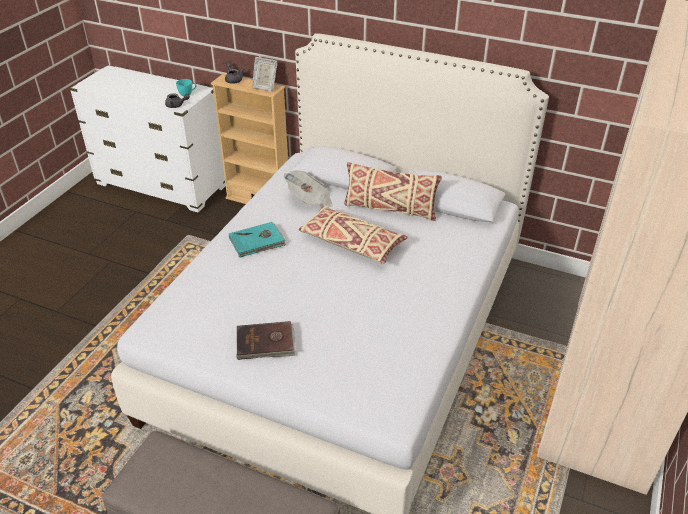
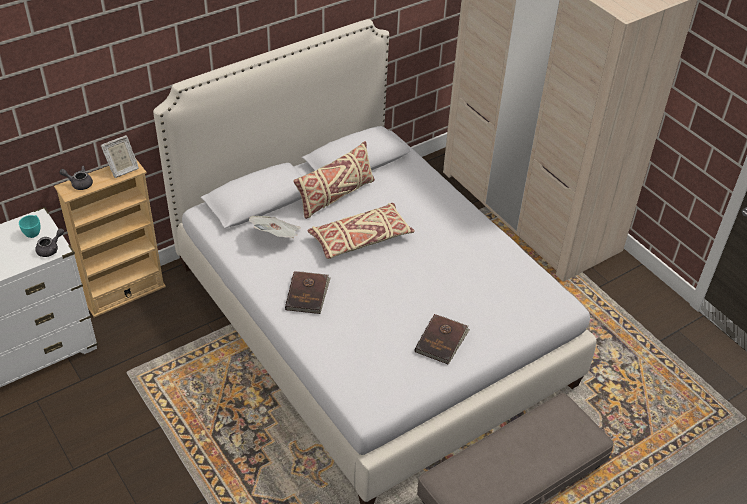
camera: 60 degrees left, 5 degrees up
(257, 242) = (308, 294): turquoise book -> brown book

